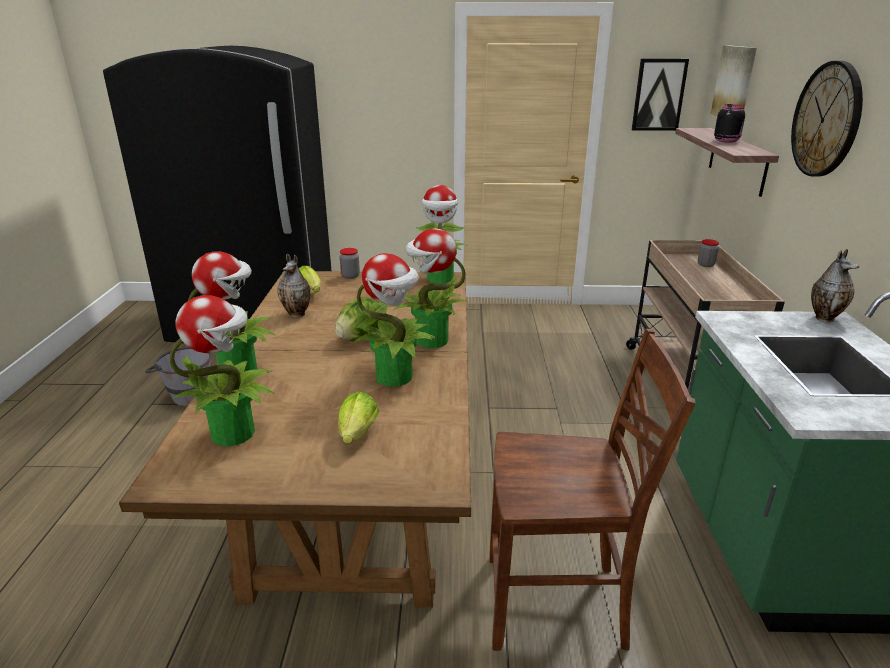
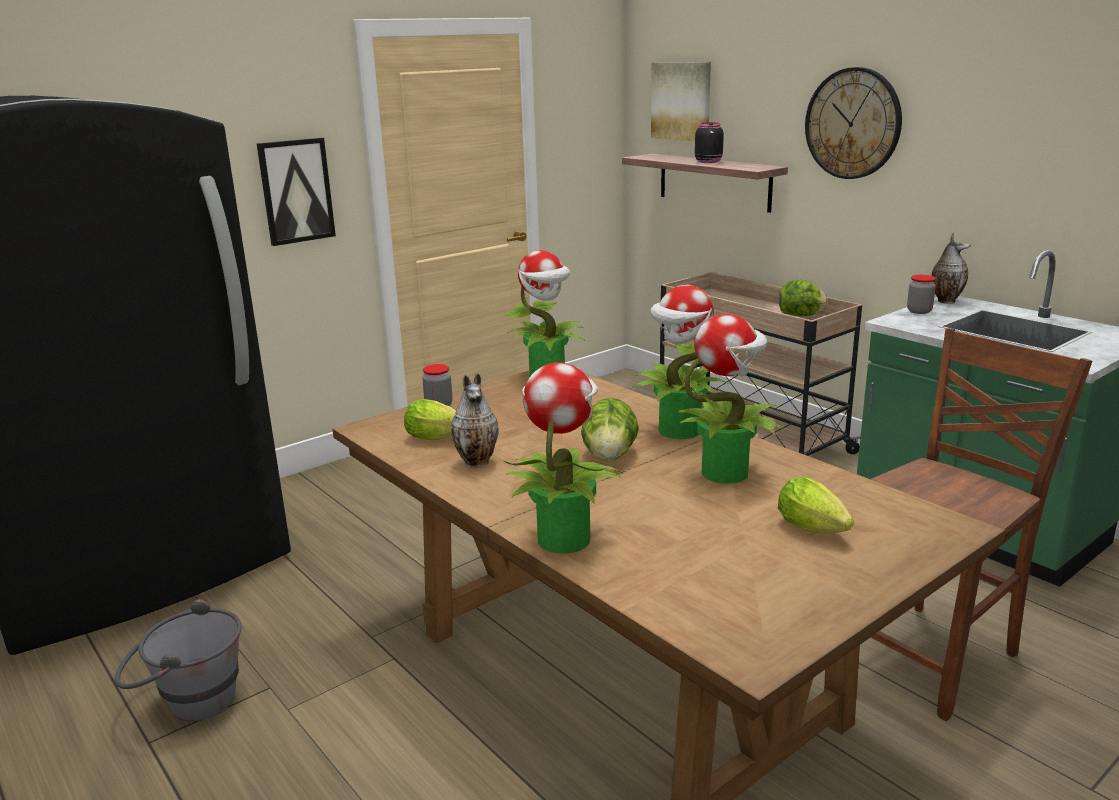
camera: 40 degrees left, 5 degrees down
(234, 432) = (706, 586): potted plant -> none
(658, 95) = (585, 123): picture -> picture (296, 191)
(705, 265) = (727, 297): jar -> jar (919, 311)
(735, 296) = (800, 316): none -> lettuce

